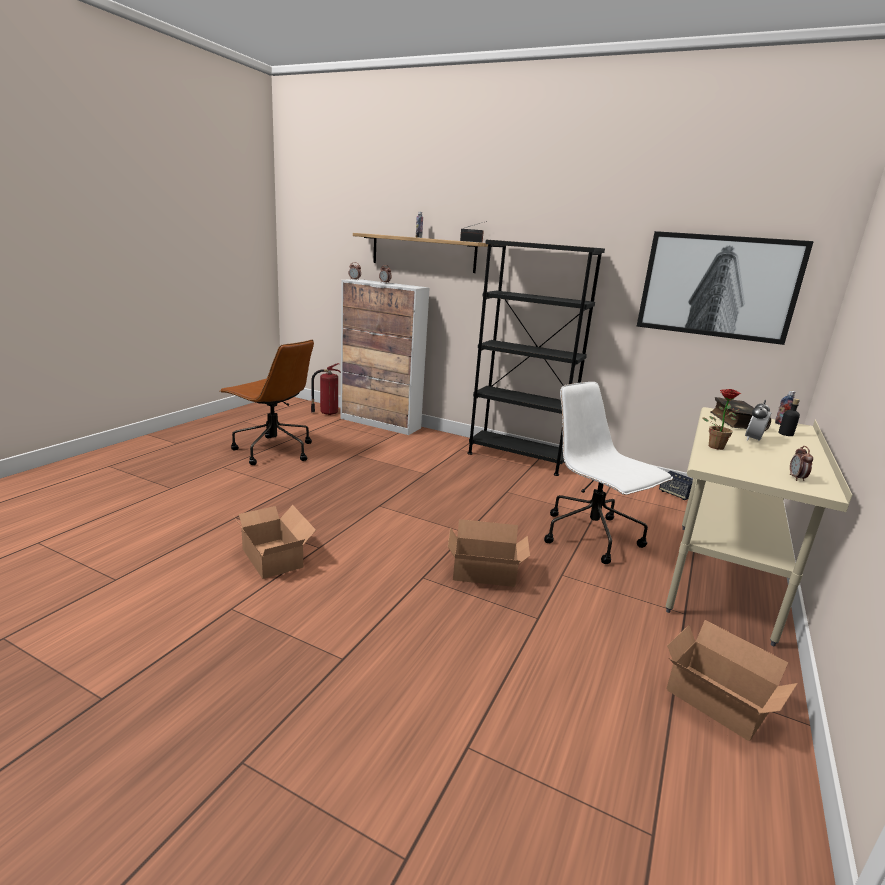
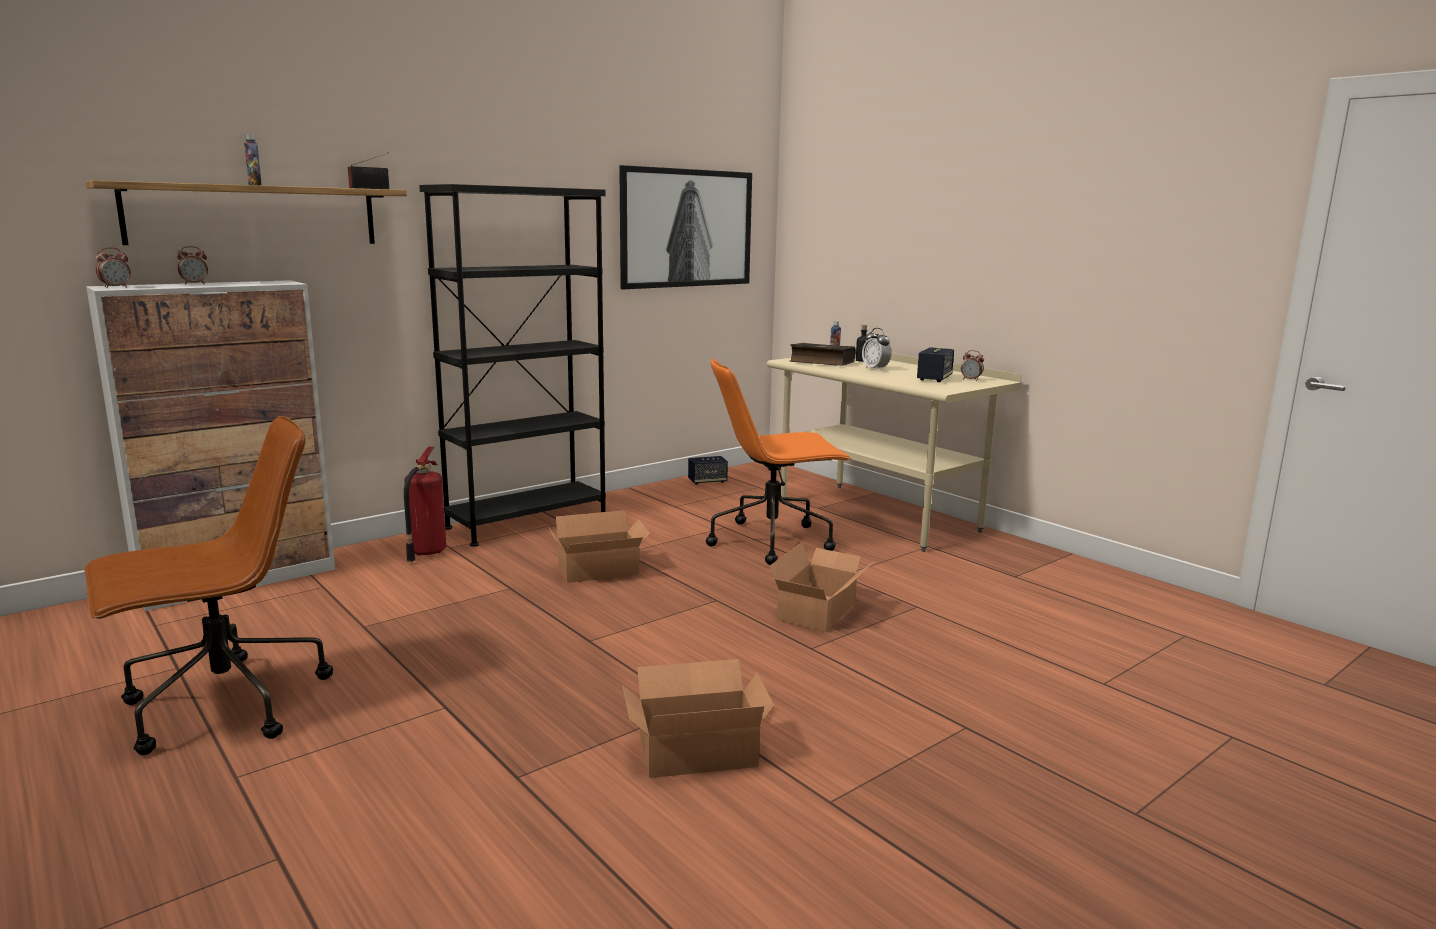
camera: 65 degrees left, 5 degrees down
(327, 413) = (85, 618): fire extinguisher -> fire extinguisher (426, 552)
(592, 537) = (773, 541): white office chair -> orange office chair
(715, 445) = (889, 379): potted plant -> none
(717, 704) = (1049, 573): cardboard box -> cardboard box (601, 571)
(761, 462) = (934, 378): none -> speaker

